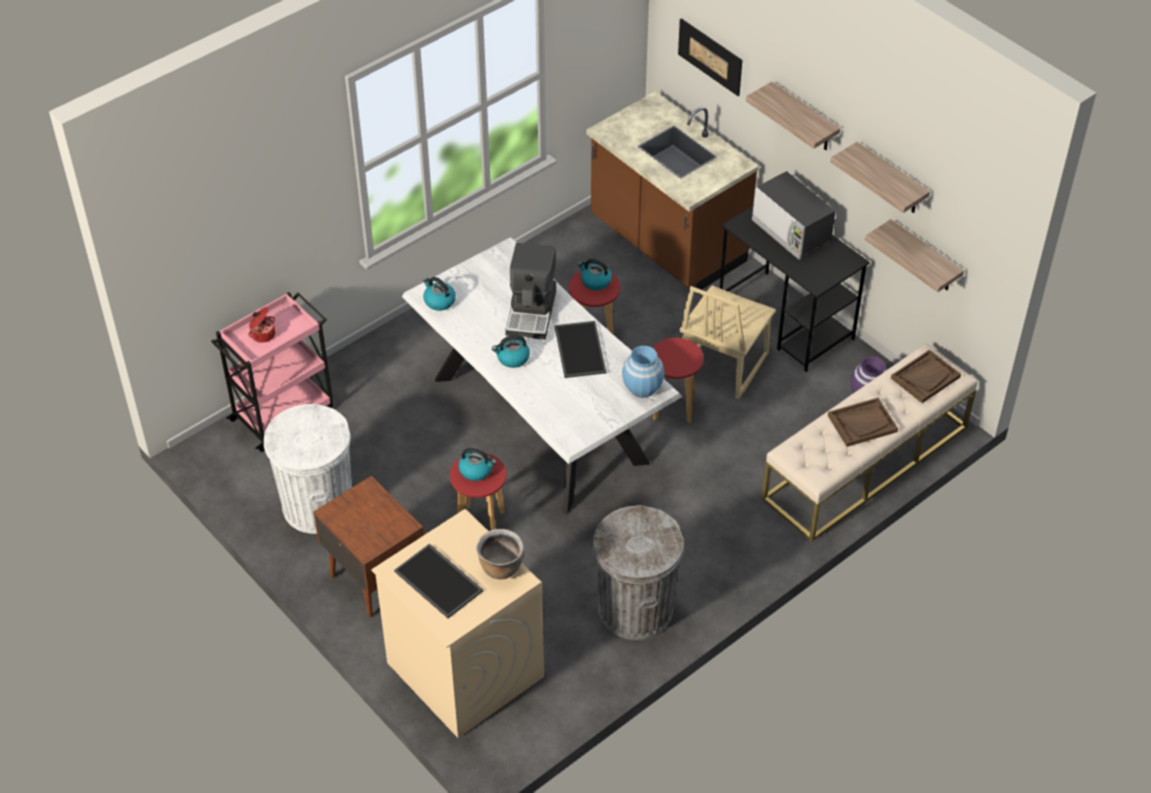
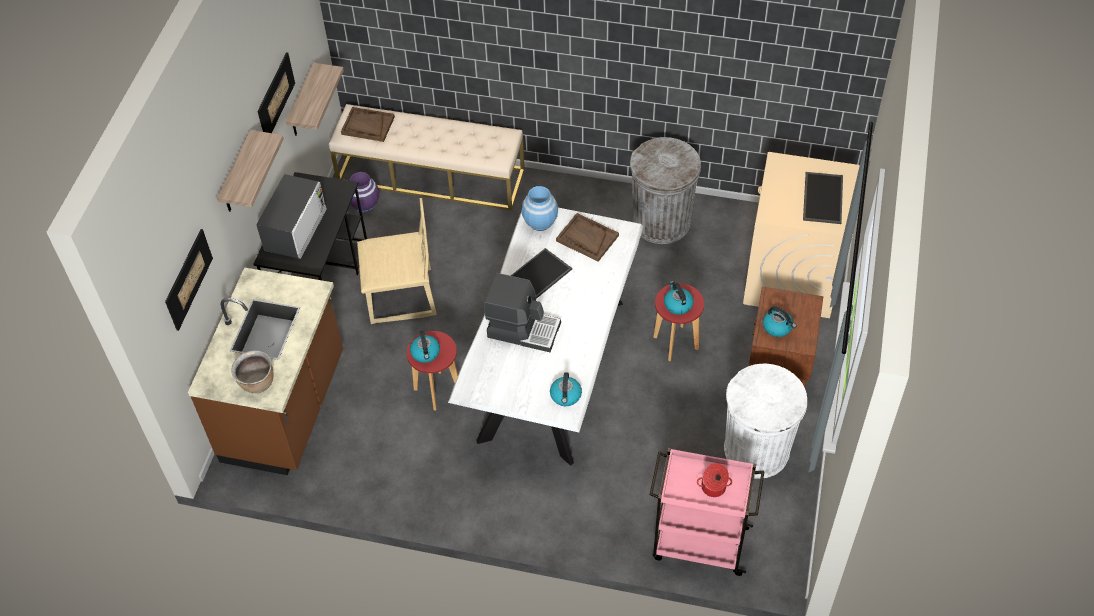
camera: 125 degrees left, 5 degrees up
(500, 567) = (779, 176): brown cooking pot -> brown cooking pot (257, 383)
(512, 358) = (581, 311): kettle -> kettle (778, 327)
(532, 312) = (523, 329): coffee machine -> coffee machine turned 45 degrees clockwise
(673, 407) = (469, 300): red stool -> none
(862, 423) = (440, 136): brown tray -> brown tray (587, 238)
(890, 180) = (275, 96): shelf -> picture

